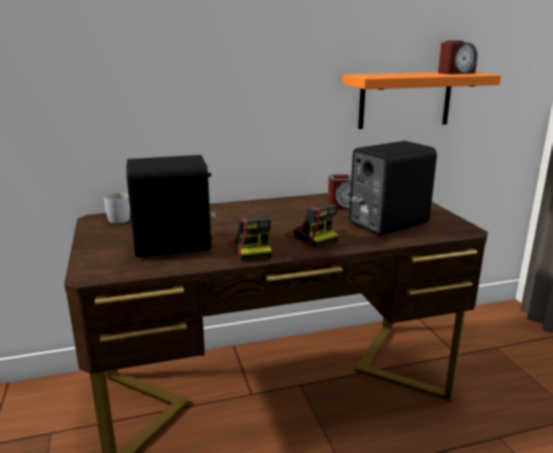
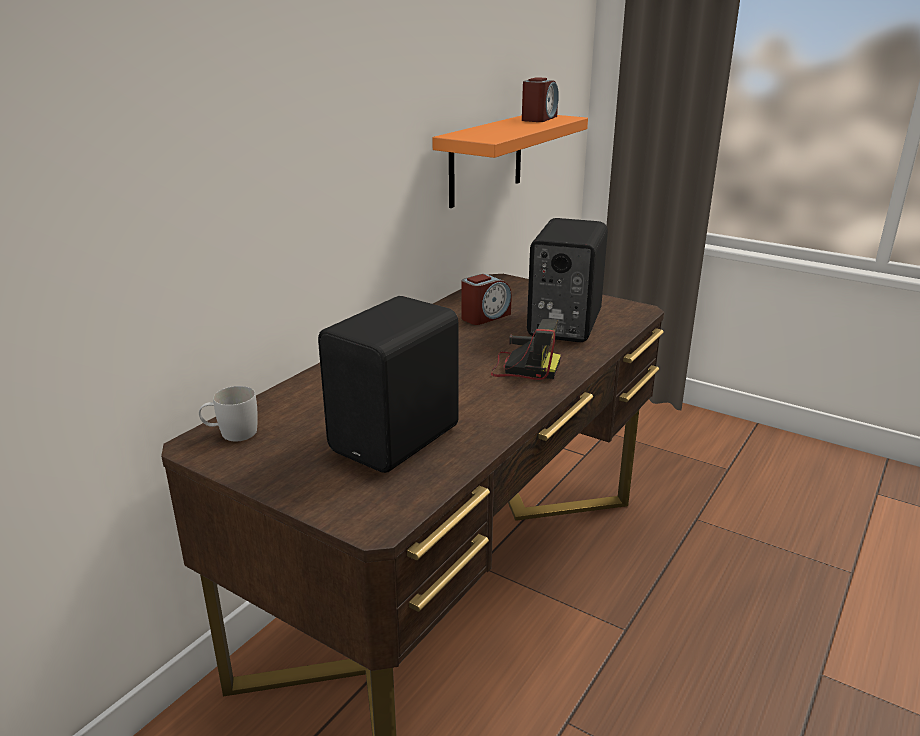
camera: 40 degrees left, 5 degrees up
(252, 249) = (494, 407): camera -> none

